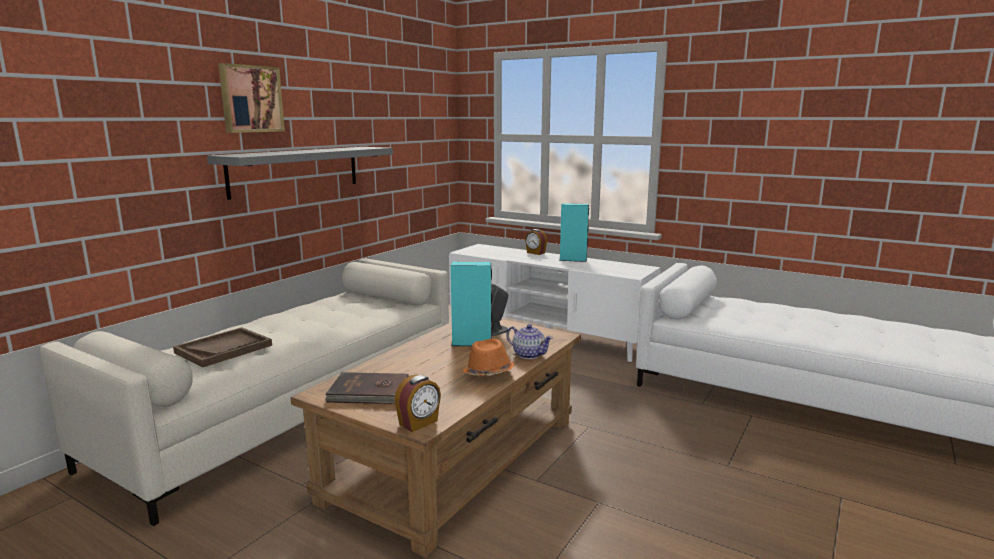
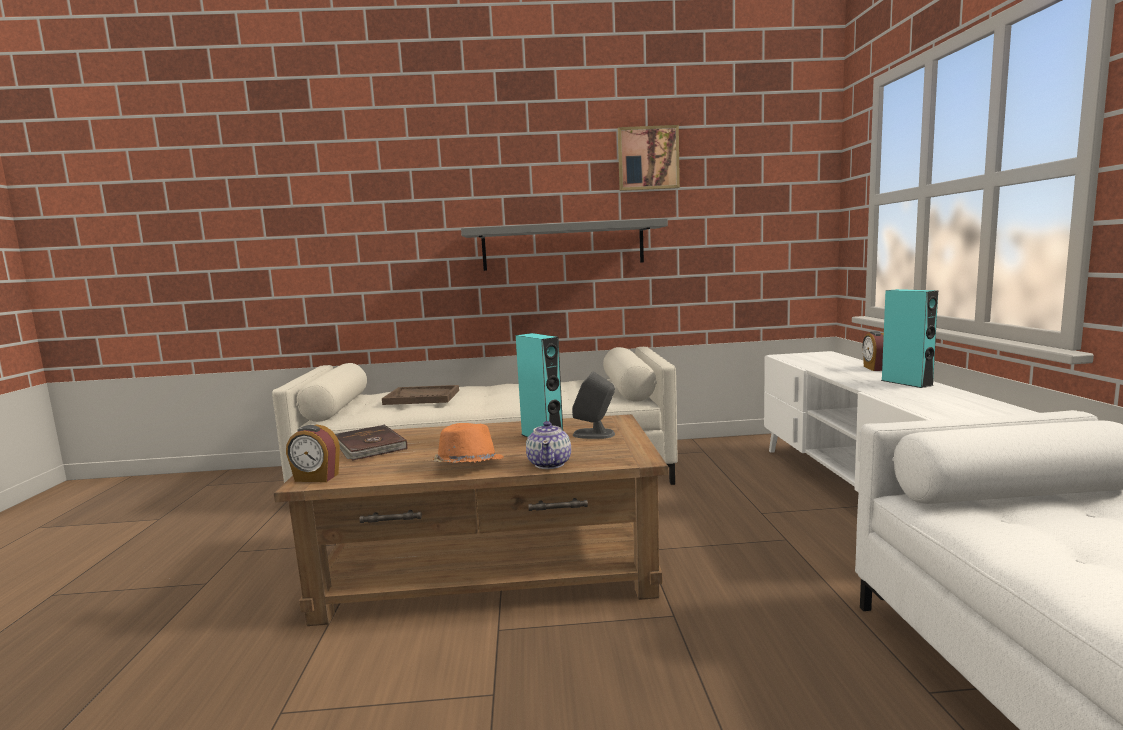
camera: 55 degrees right, 5 degrees down
(250, 99) = (513, 177): picture -> picture (648, 158)

